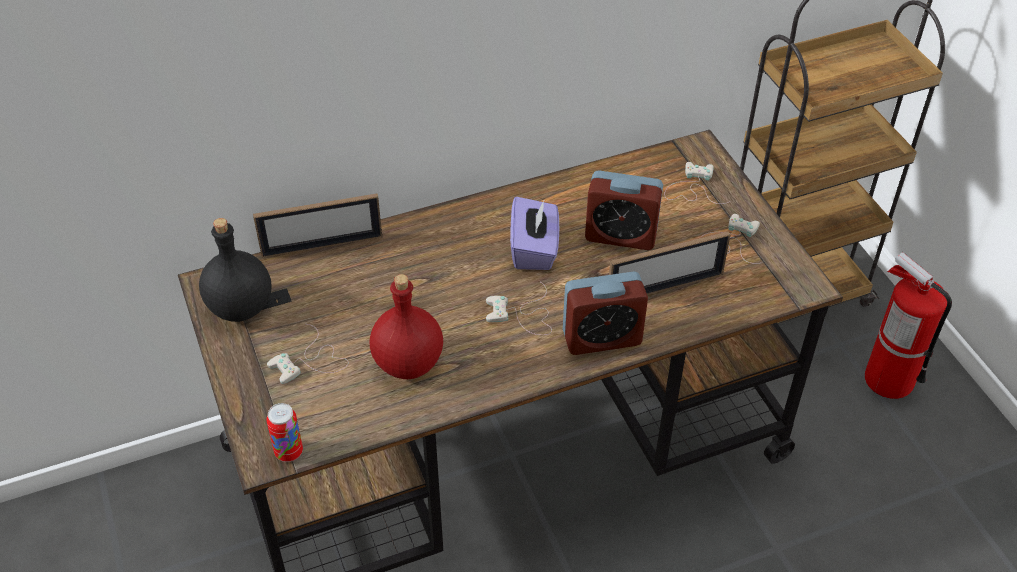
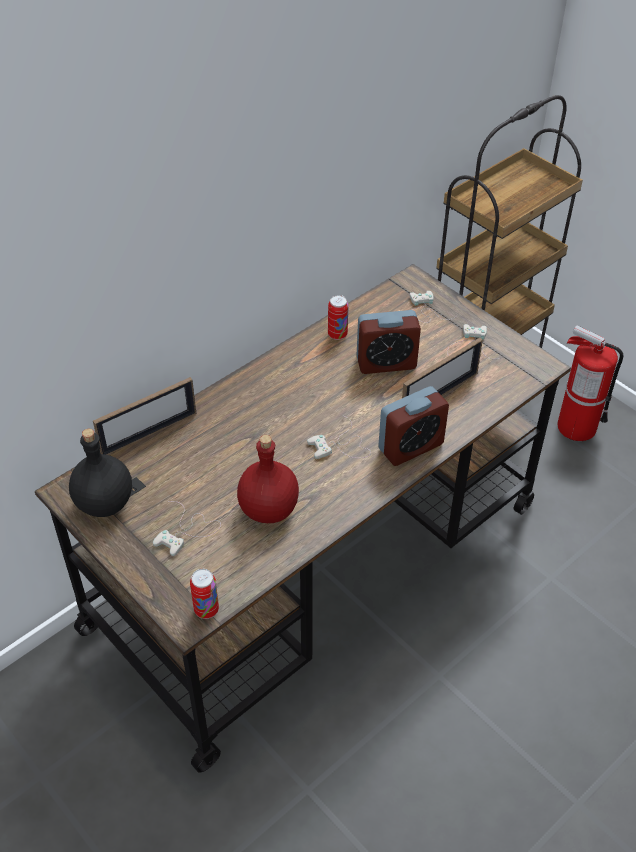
camera: 20 degrees left, 0 degrees up
(534, 249) = (324, 391): purple tissue box -> none
(580, 189) = (337, 335): none -> can

